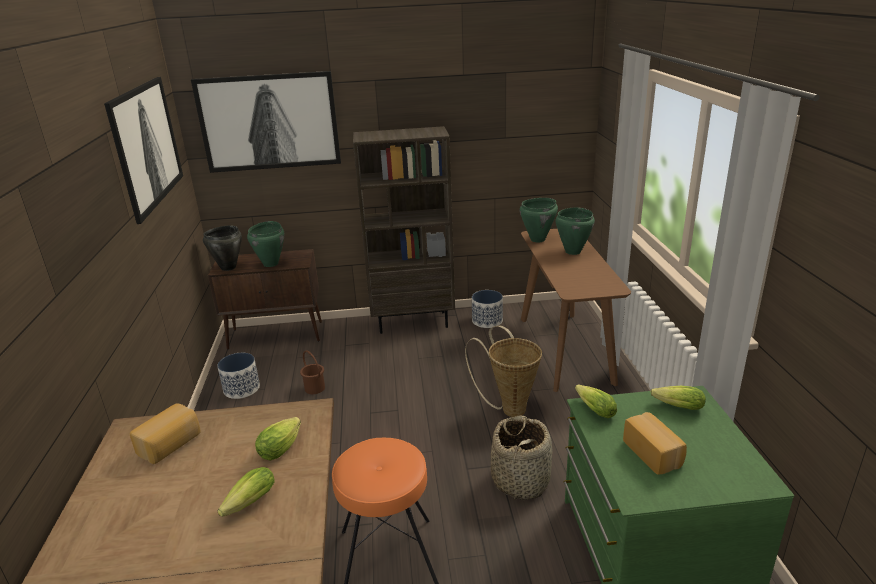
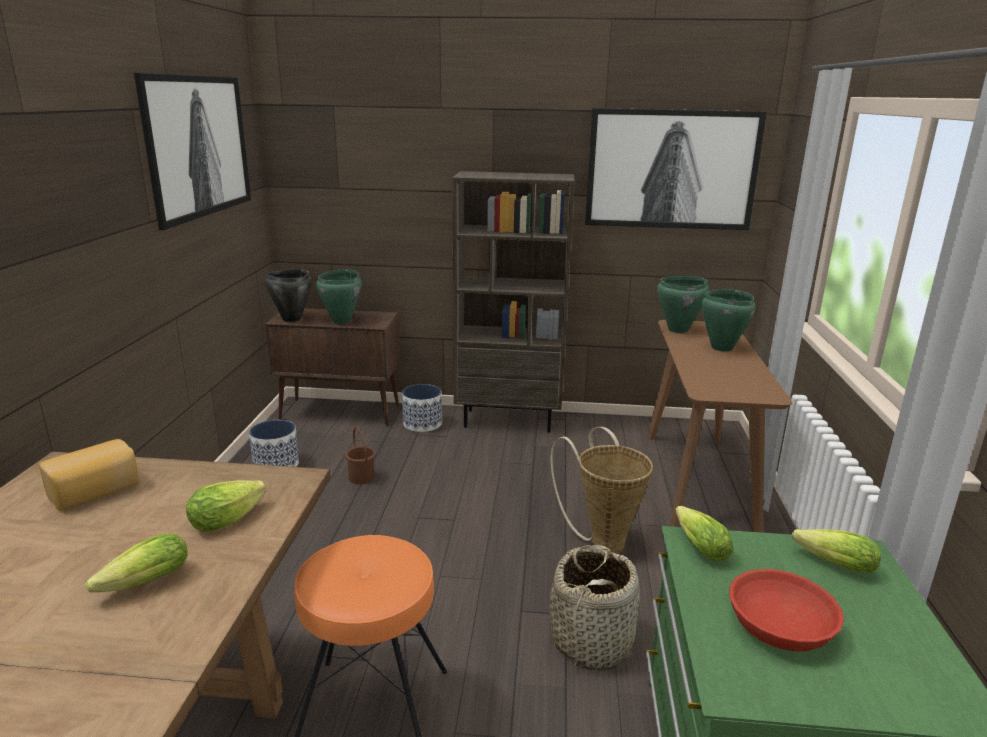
camera: 10 degrees right, 5 degrees down
(269, 122) = (362, 150): picture -> picture (671, 170)
(487, 321) = (602, 432): planter -> planter (422, 423)
(654, 453) = (780, 626): bread -> red bowl

